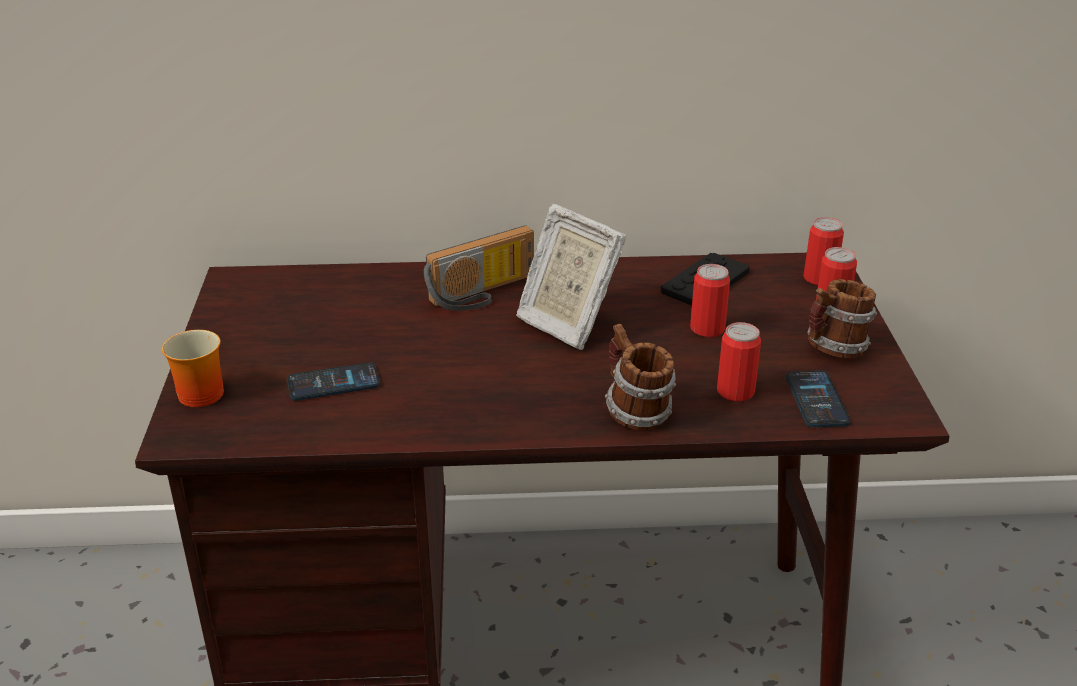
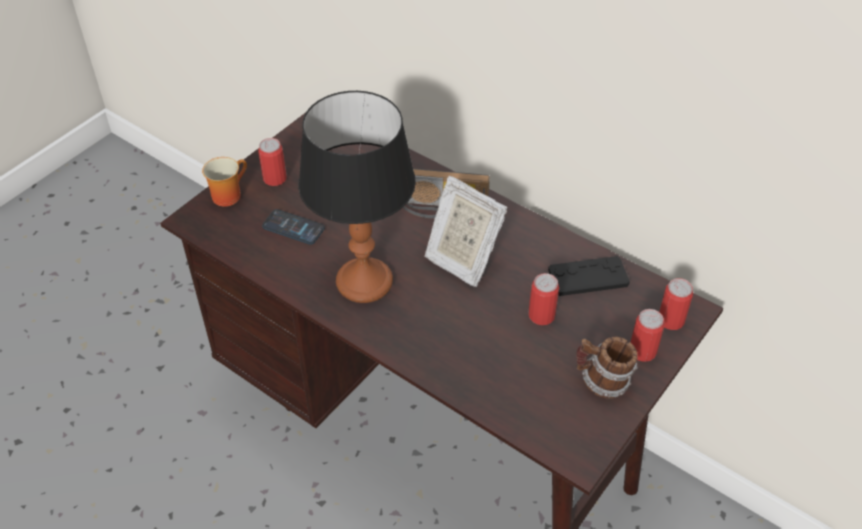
camera: 40 degrees right, 15 degrees up
(488, 390) = (364, 282): none -> table lamp
(566, 323) = (461, 259): picture frame -> picture frame turned 45 degrees counterclockwise
(635, 412) = (423, 349): mug -> none
(735, 391) = (498, 373): can -> can (275, 178)
(816, 400) = (539, 411): phone -> none

